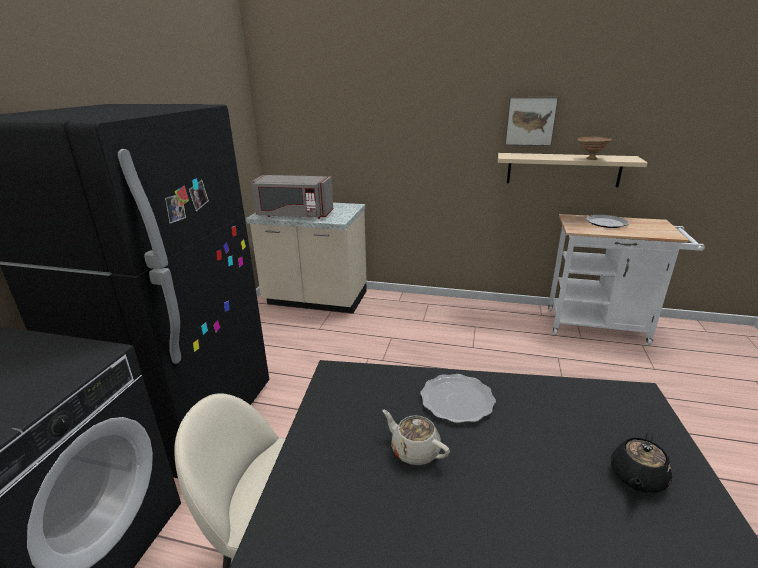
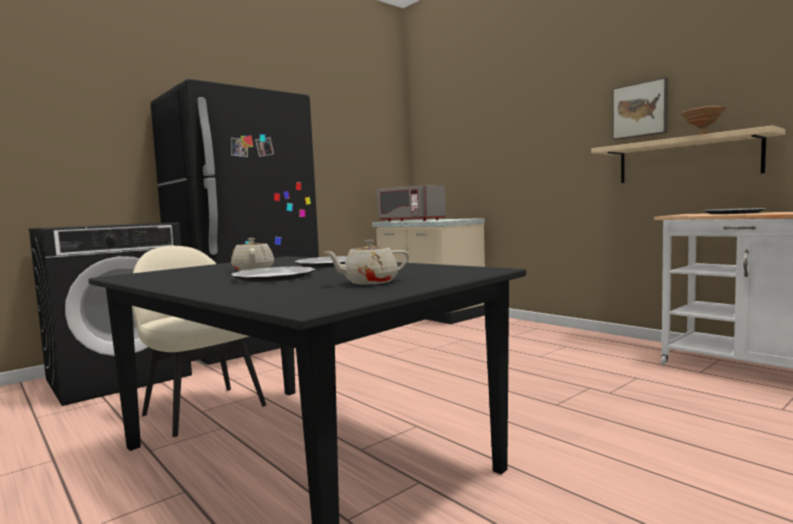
camera: 35 degrees right, 20 degrees down
(506, 484) = (273, 277): none -> plate
(637, 477) = (369, 282): black teapot -> beige teapot

